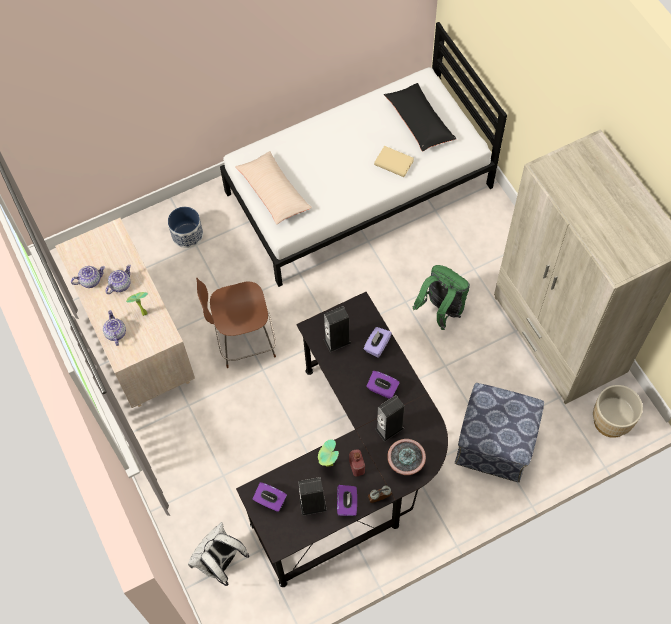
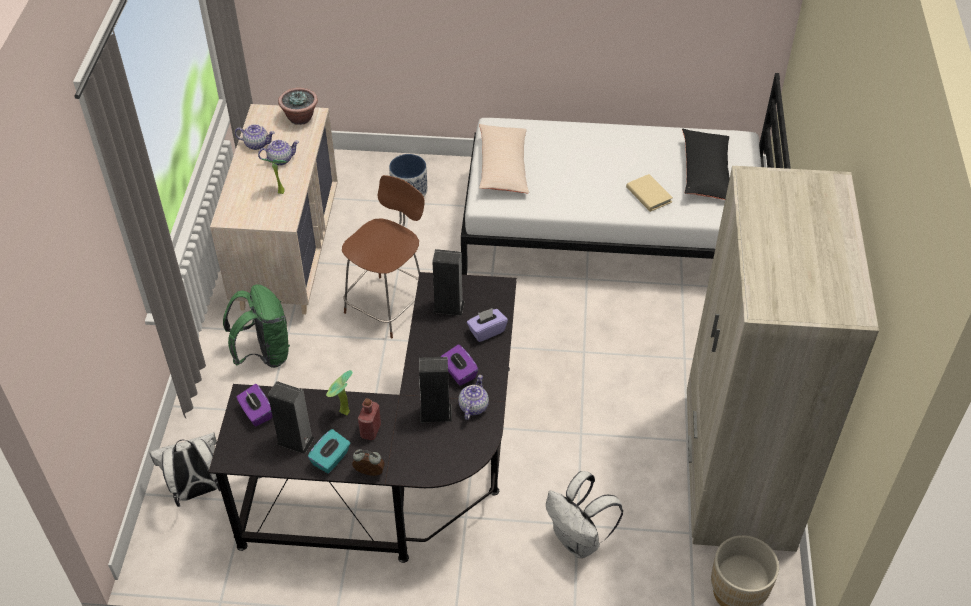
camera: 30 degrees right, 15 degrees down
(115, 333) = (240, 195): teapot -> teapot (473, 406)
(243, 341) = (387, 304): brown chair -> brown chair turned 105 degrees clockwise
(347, 504) = (331, 459): purple tissue box -> turquoise tissue box
(405, 464) = (425, 455): potted plant -> potted plant (300, 118)
(441, 310) = (617, 378): green backpack -> green backpack (264, 353)
(495, 444) = (579, 540): ottoman -> white backpack

